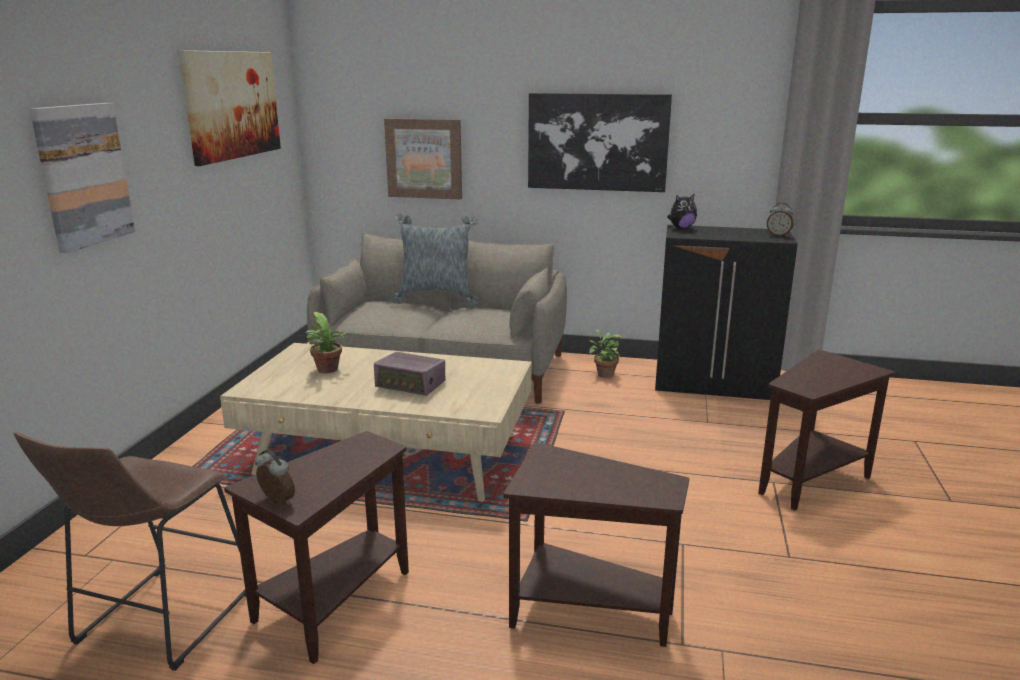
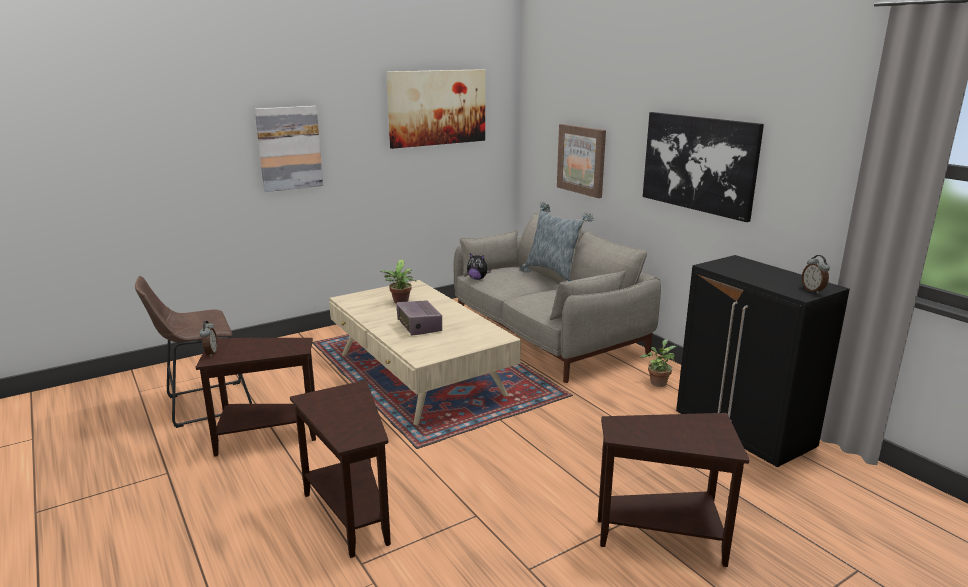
camera: 45 degrees right, 0 degrees up
(681, 228) = (735, 261): plush toy -> plush toy (477, 278)

